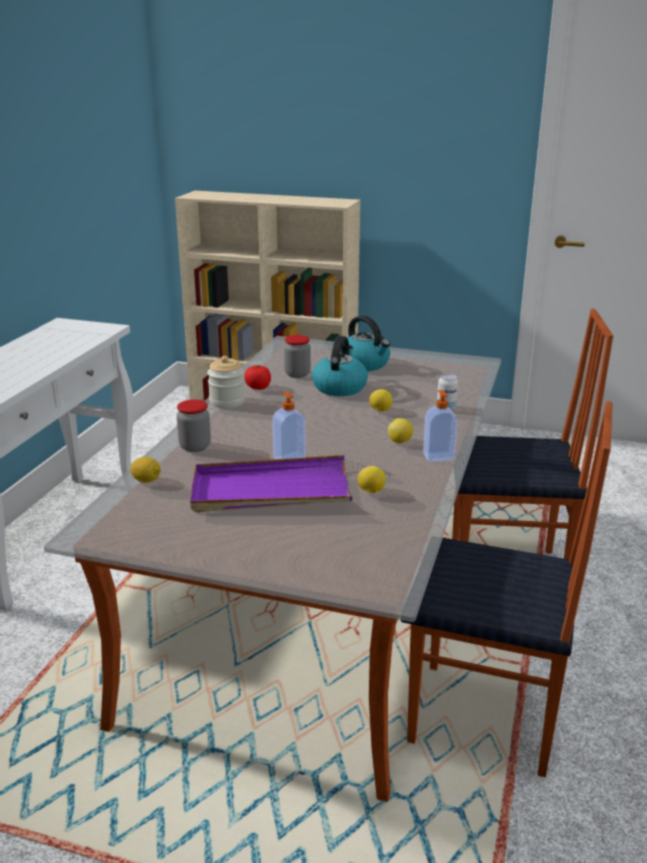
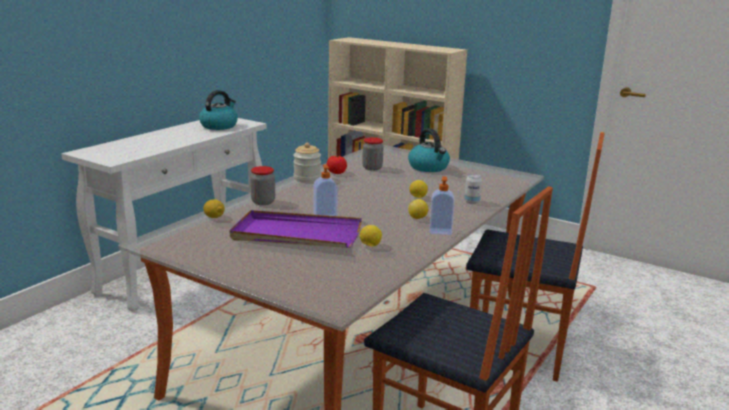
camera: 15 degrees right, 5 degrees down
(339, 387) = (398, 179): kettle -> kettle (219, 126)

